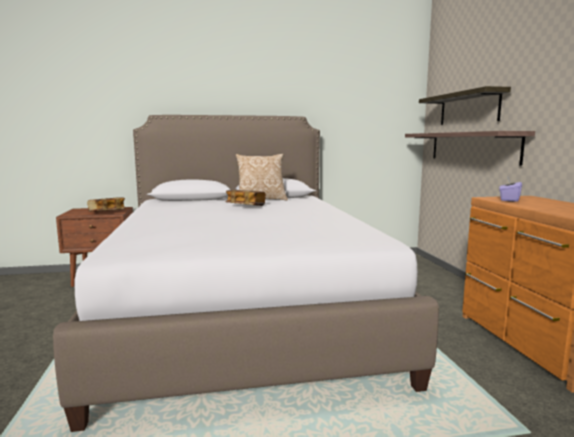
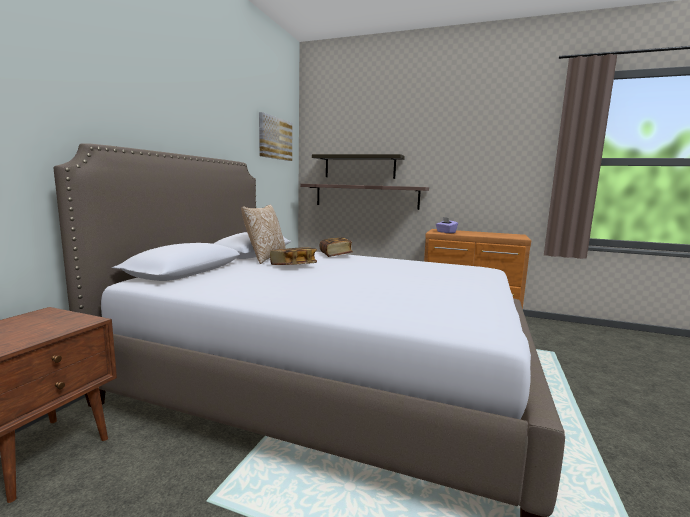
camera: 60 degrees left, 0 degrees up
(107, 212) = (56, 325): book -> book (335, 255)
(374, 87) = (275, 138): none -> picture

